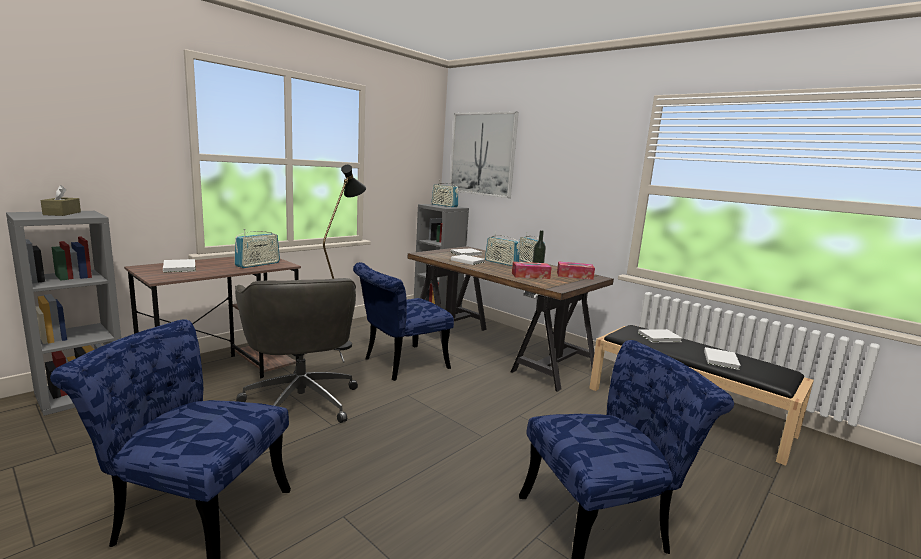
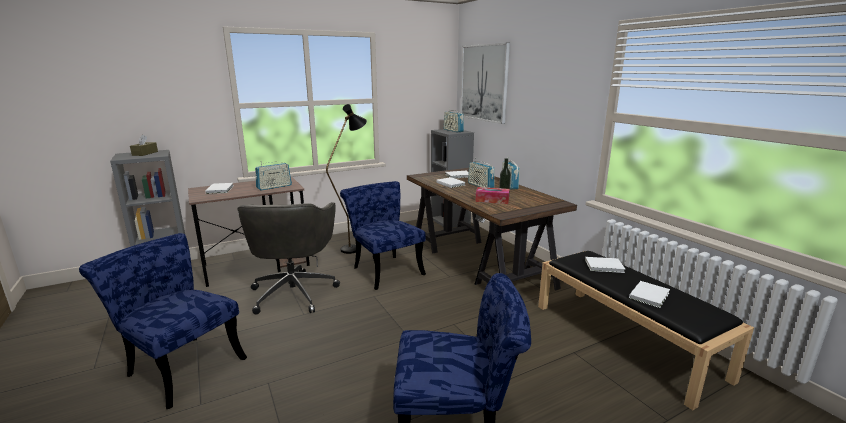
camera: 20 degrees right, 5 degrees up
(399, 364) = (384, 269): blue chair -> blue chair turned 75 degrees clockwise
(574, 276) = (537, 201): tissue box -> none

